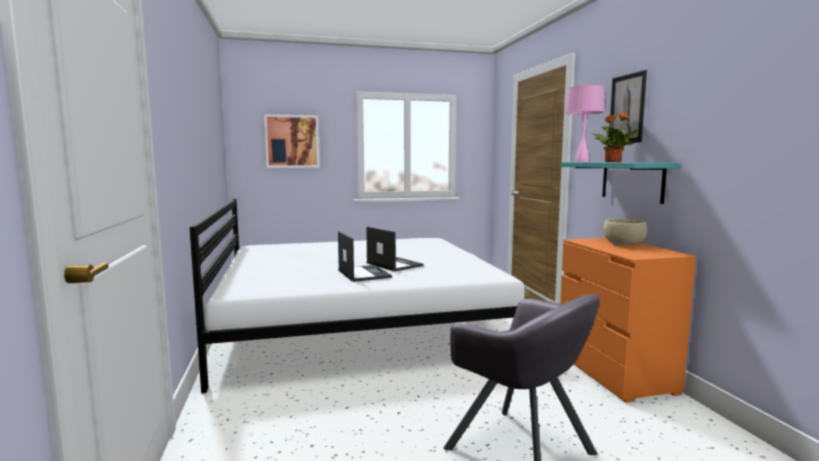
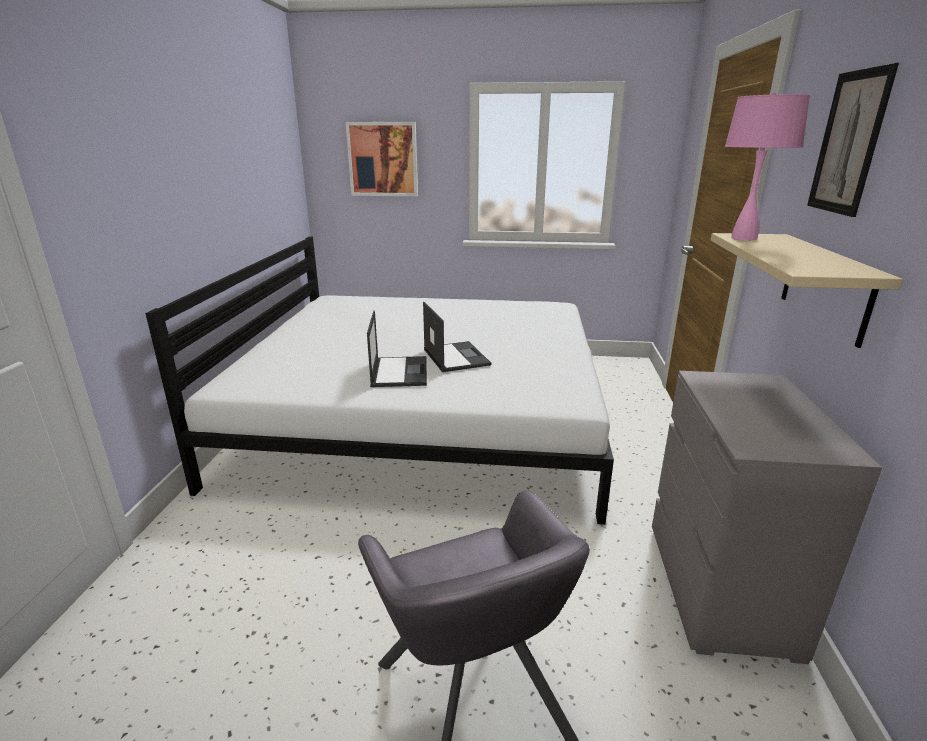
camera: 20 degrees right, 15 degrees up
(612, 162) = (783, 253): potted plant -> none
(615, 373) = (719, 588): orange dresser -> grey dresser
(624, 244) = (770, 404): beige bowl -> none
(632, 181) = (825, 287): turquoise shelf -> beige shelf

